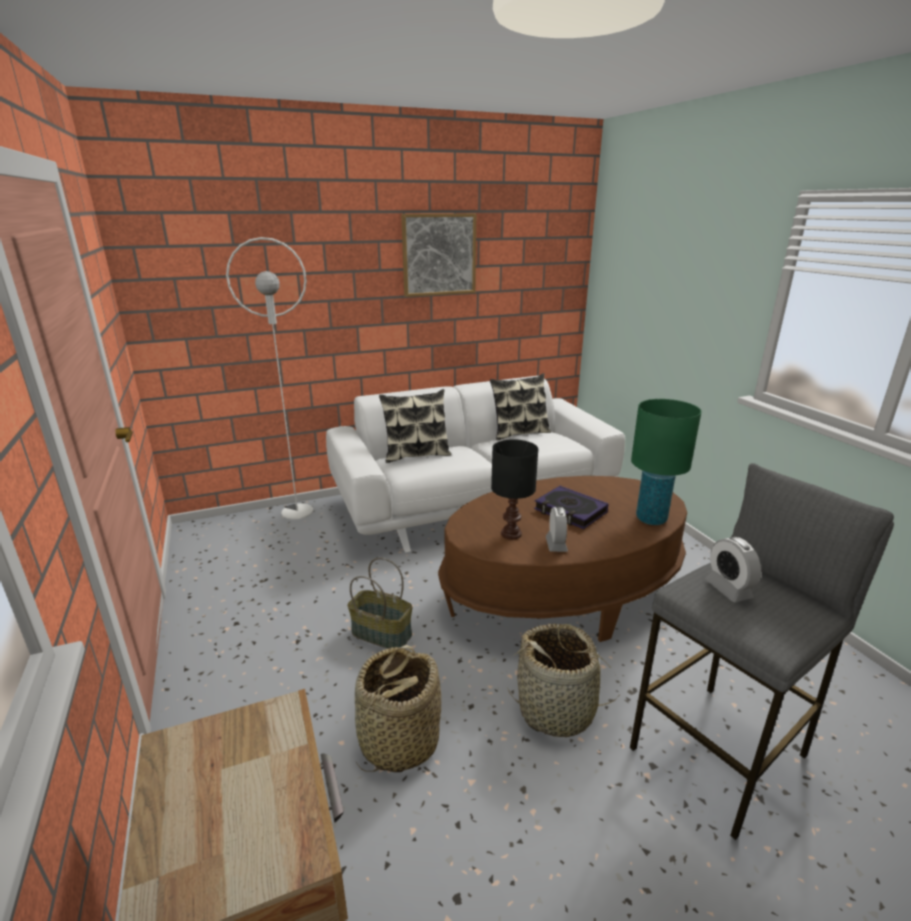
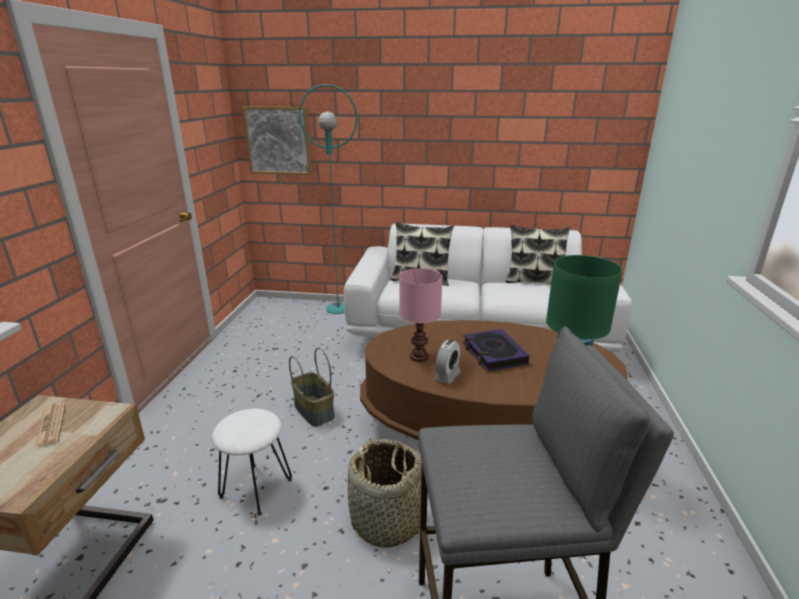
camera: 30 degrees right, 0 degrees up
(224, 760) = (51, 425): none -> newspaper
(297, 511) = (338, 308): white floor lamp -> turquoise floor lamp
(398, 740) = (256, 488): basket -> white stool
(439, 255) = (482, 104): picture -> picture (278, 140)
(512, 534) = (420, 357): black table lamp -> pink table lamp
(728, 589) = (484, 450): alarm clock -> none

